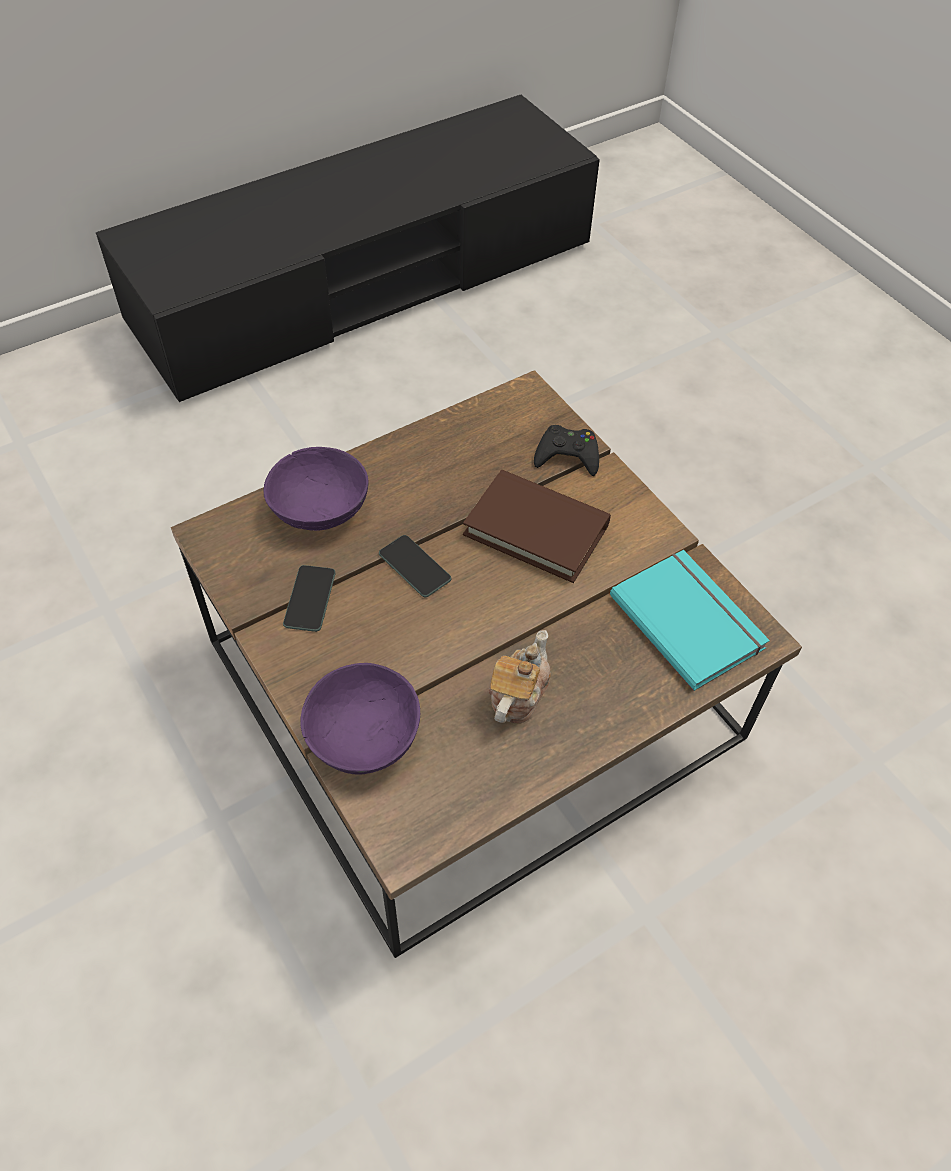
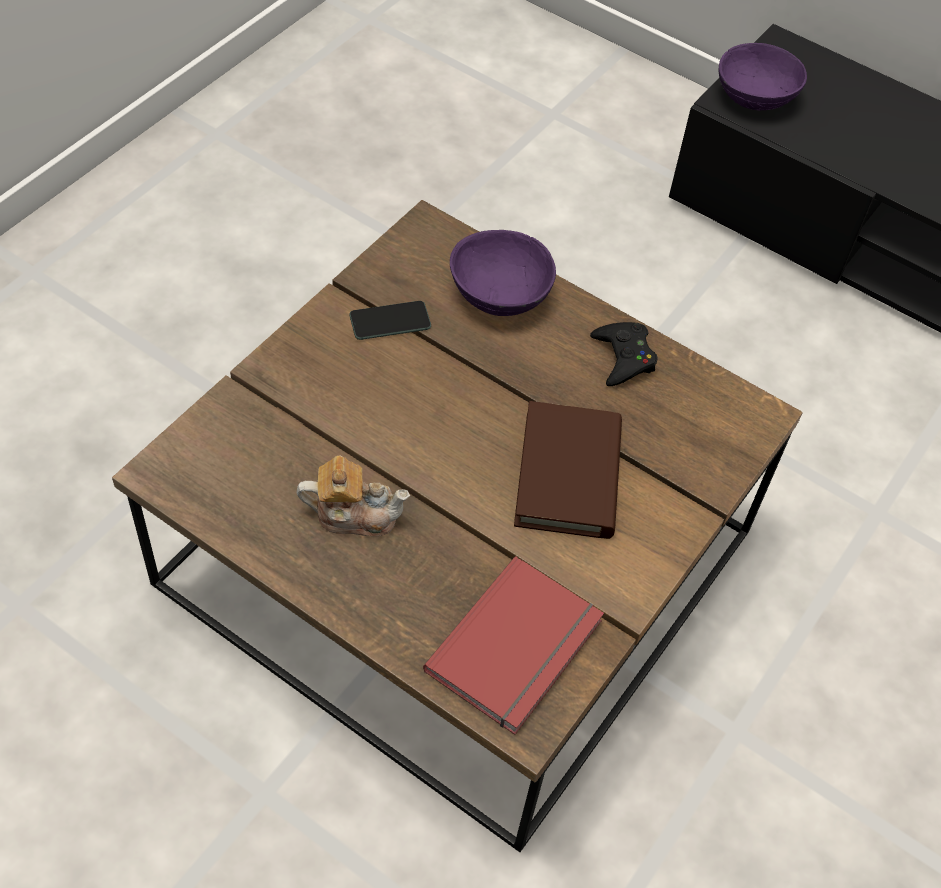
camera: 65 degrees right, 0 degrees up
(365, 734) = (261, 409): purple bowl -> purple bowl (756, 96)
(414, 567) = (467, 387): phone -> none
(567, 455) = (690, 476): black game controller -> black game controller (623, 358)
(689, 619) = (519, 648): turquoise book -> red book

